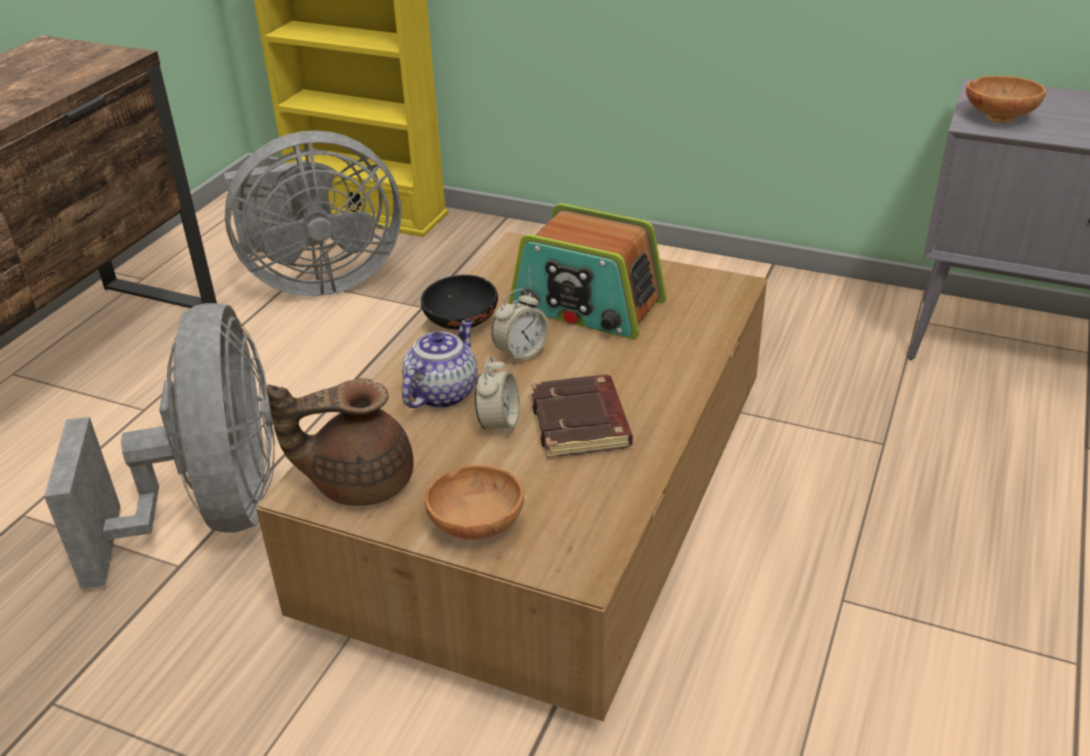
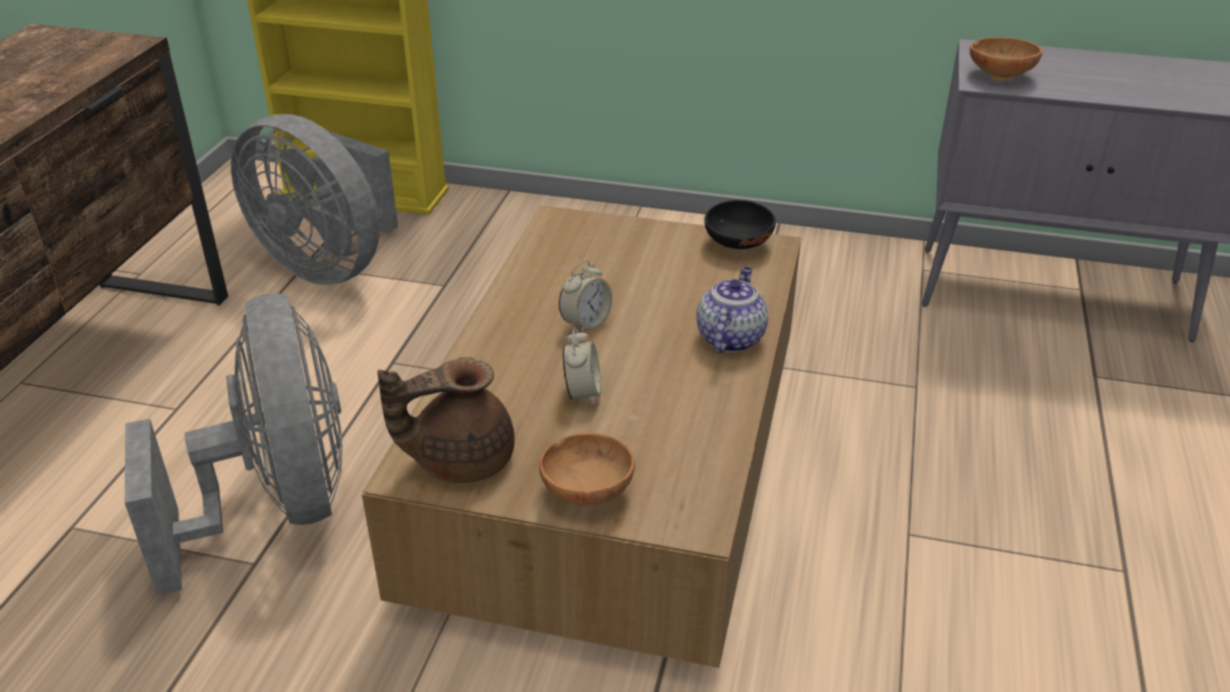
camera: 10 degrees left, 0 degrees up
(318, 280) = (329, 265): grey fan -> grey fan turned 60 degrees clockwise
(442, 392) = (518, 367): teapot -> teapot (730, 338)
(460, 324) = (518, 299): black bowl -> black bowl (737, 245)
(582, 424) = (662, 387): brown book -> none
(587, 306) = (638, 274): radio -> none

